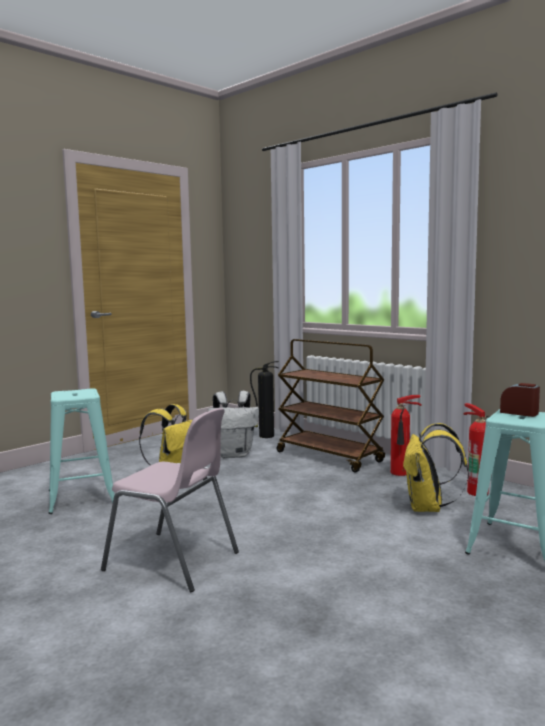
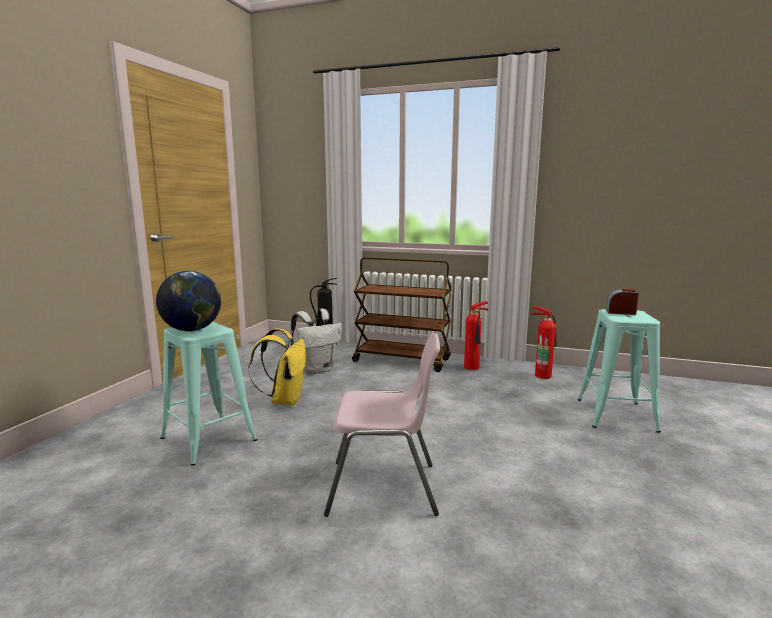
camera: 25 degrees left, 5 degrees up
(68, 394) = (192, 330): none -> globe
(428, 508) = (526, 394): yellow backpack -> none

